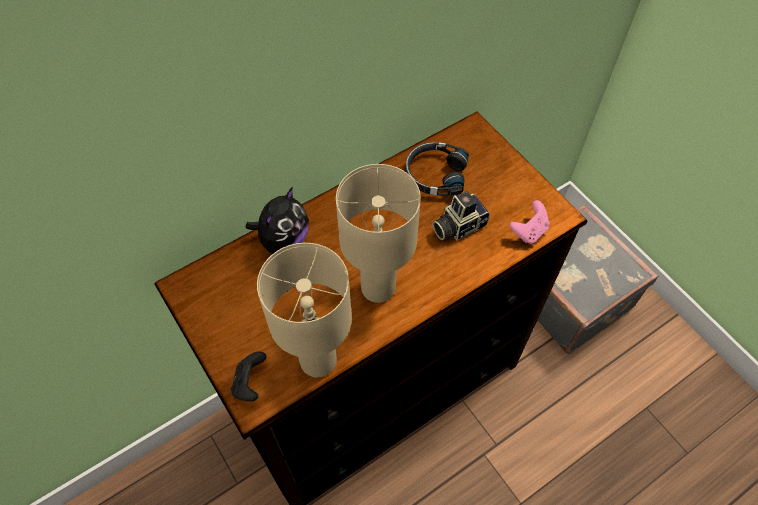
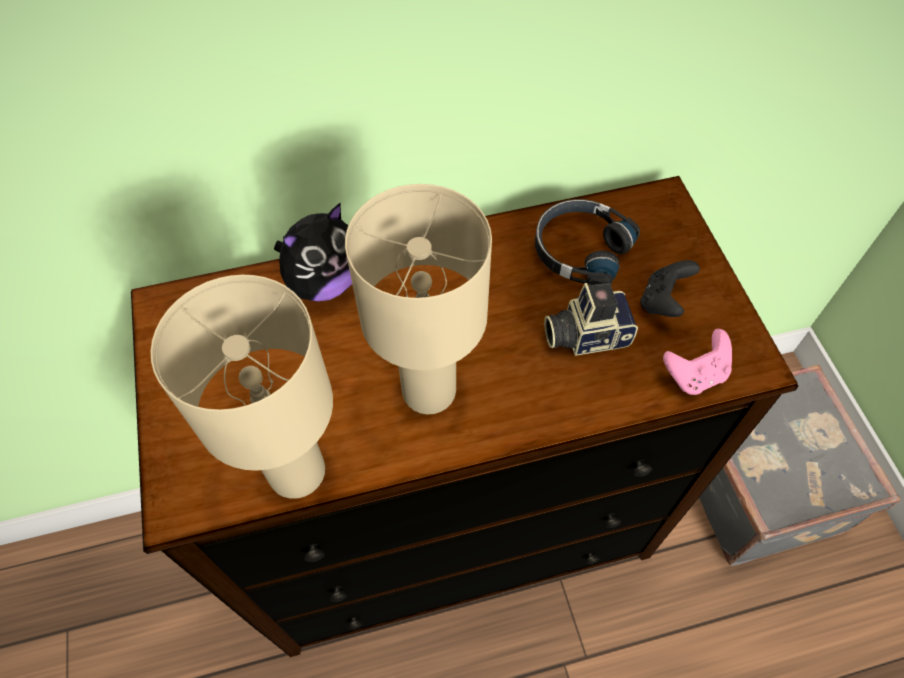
camera: 20 degrees right, 0 degrees up
(250, 383) = (188, 473): black game controller -> black game controller (663, 301)

